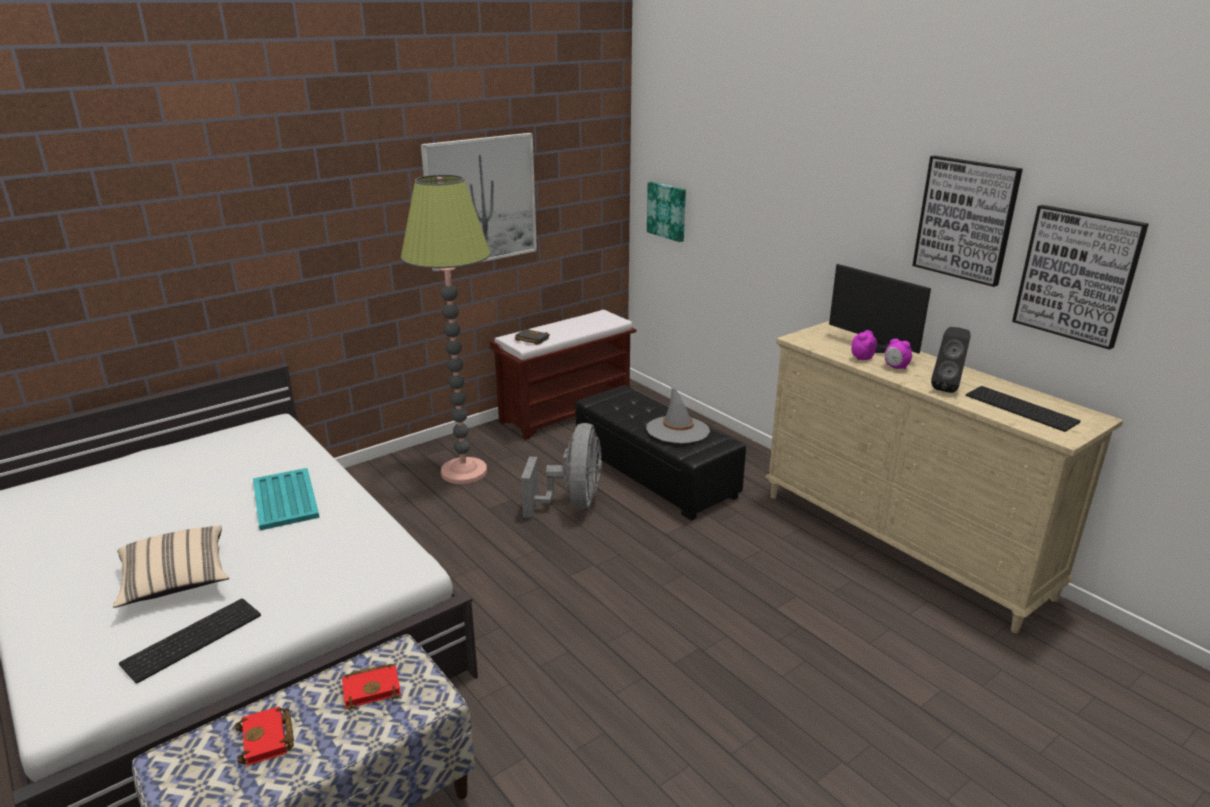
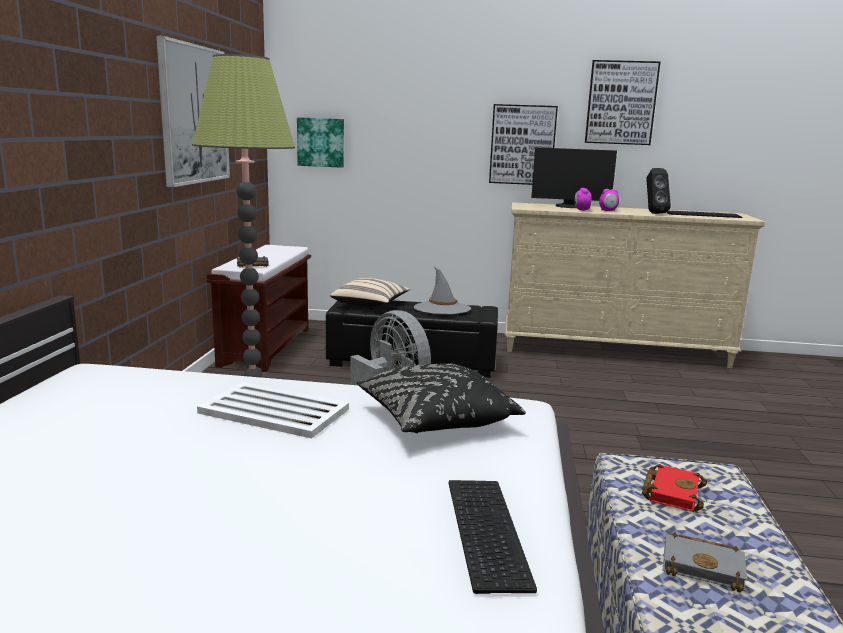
camera: 45 degrees left, 10 degrees down
(176, 581) = (330, 507): beige pillow -> beige pillow (370, 305)
(268, 740) = (704, 566): red book -> grey book
(285, 500) = (275, 411): turquoise tray -> white tray
(341, 551) = (435, 420): none -> black pillow
(1077, 275) = (702, 127): picture -> picture (522, 145)

